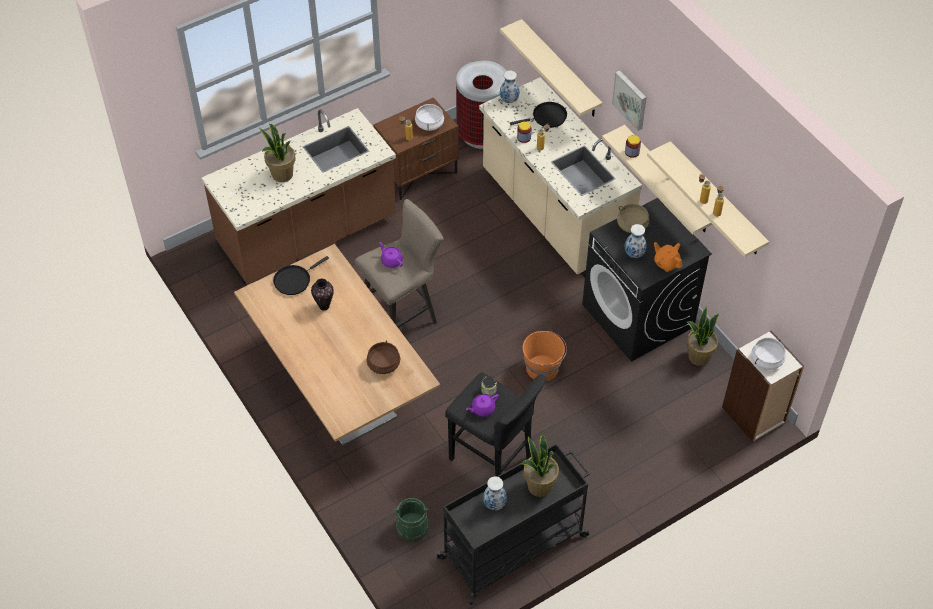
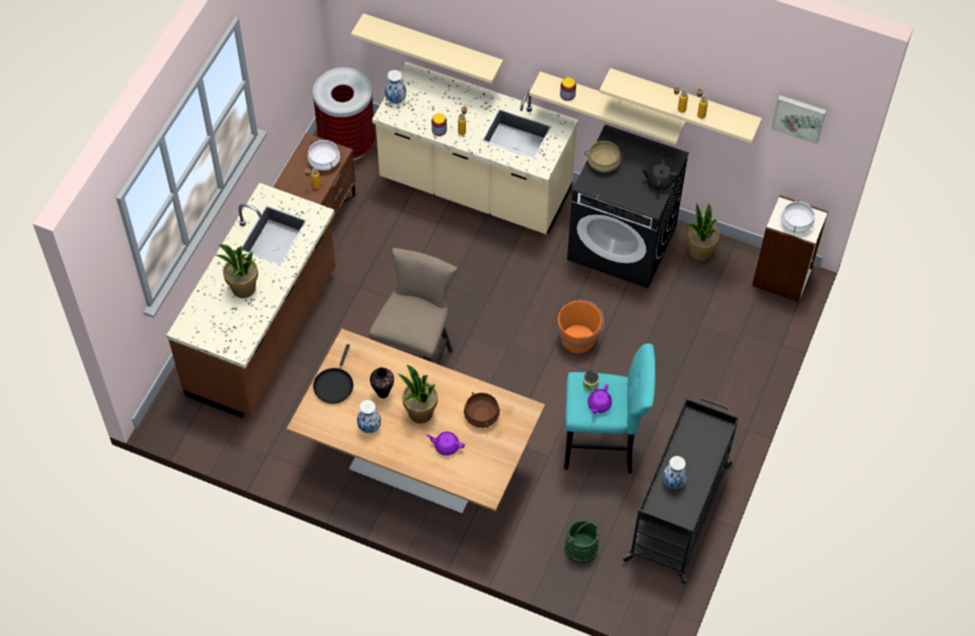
camera: 35 degrees left, 5 degrees up
(391, 261) = (408, 315): purple teapot -> purple teapot (446, 446)
(493, 461) = (603, 447): black stool -> turquoise stool
(539, 486) = (696, 444): potted plant -> potted plant (420, 413)
(547, 117) = (444, 98): black frying pan -> none
(631, 99) = (546, 45): picture -> picture (799, 117)
(634, 254) = (626, 189): vase -> vase (370, 427)
(666, 263) = (659, 182): orange teapot -> black teapot

